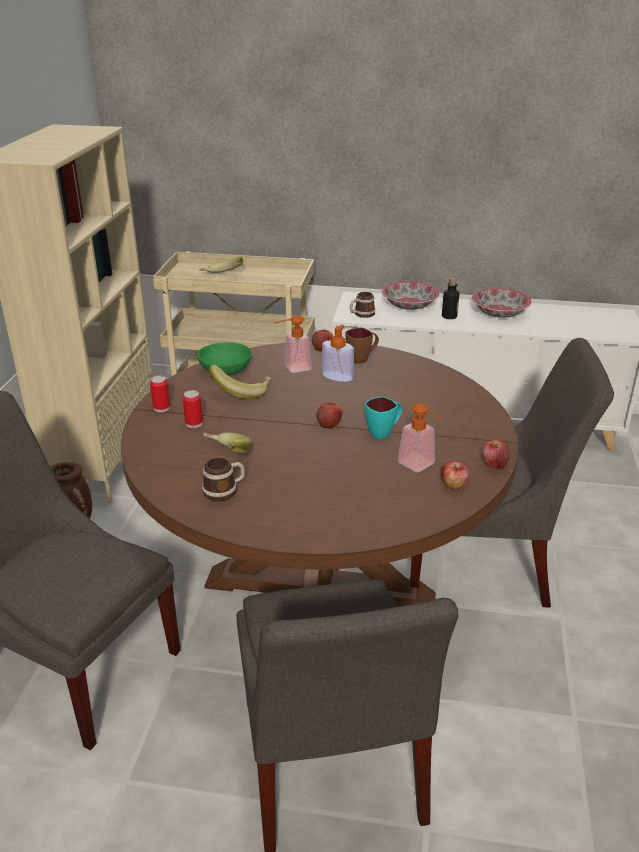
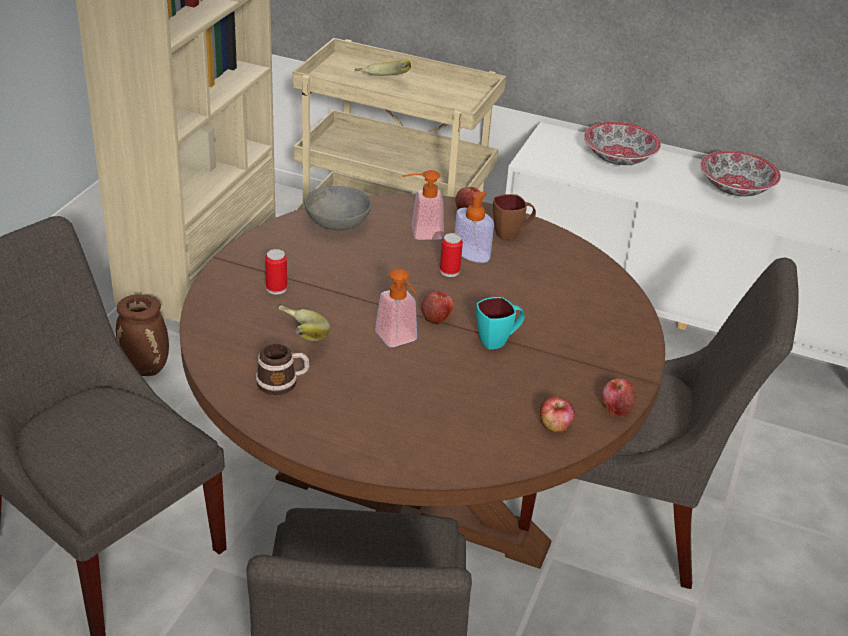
camera: 10 degrees right, 5 degrees up
(161, 408) = (245, 261): can -> can (449, 271)
(226, 370) = (338, 222): green bowl -> grey bowl
(242, 392) = (347, 256): banana -> none
(361, 314) = (550, 161): mug -> none
(420, 466) = (525, 393): soap dispenser -> soap dispenser (399, 340)
(449, 316) = (665, 182): bottle -> none

